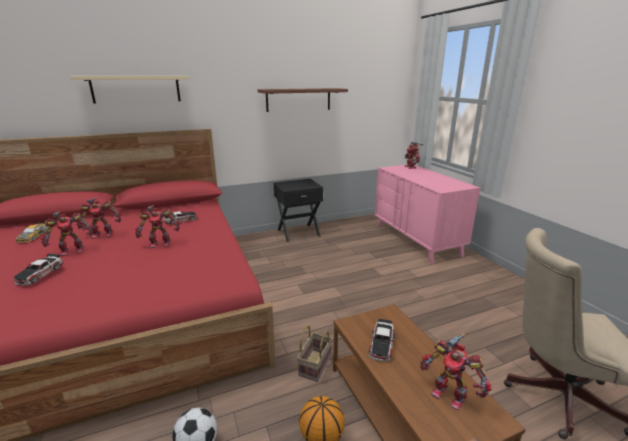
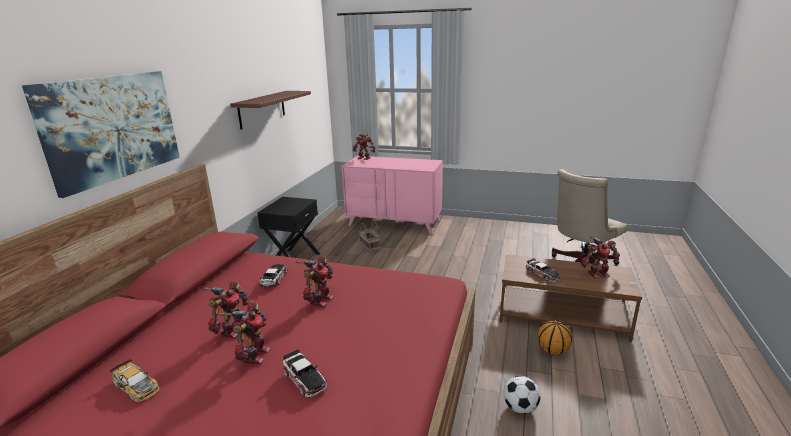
camera: 50 degrees left, 0 degrees up
(136, 89) = (112, 128): beige shelf -> picture
(314, 364) = (487, 327): basket -> basket (369, 246)

